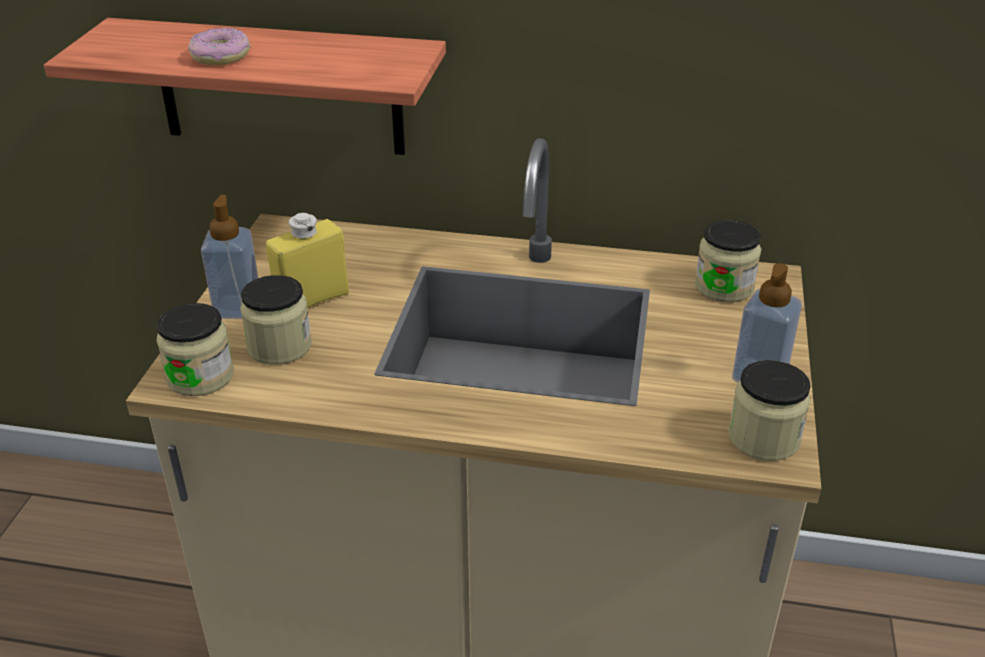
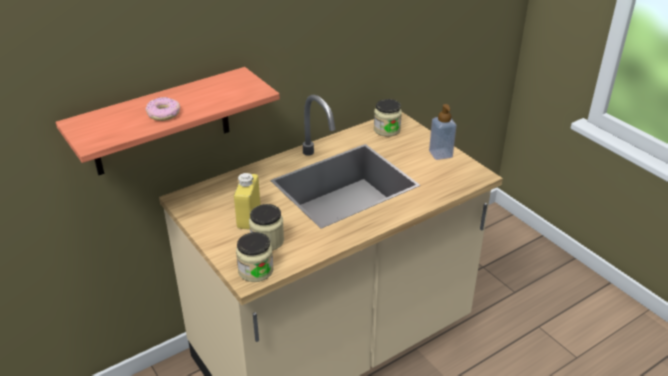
camera: 45 degrees left, 0 degrees up
(238, 308) = (222, 238): soap dispenser -> none
(763, 438) = (469, 172): jar -> none

